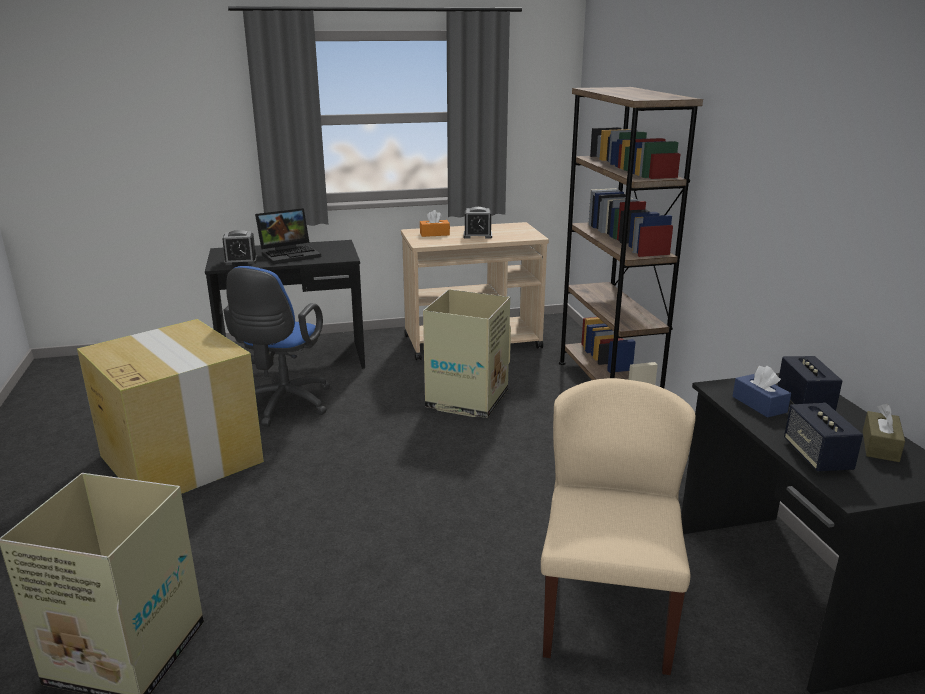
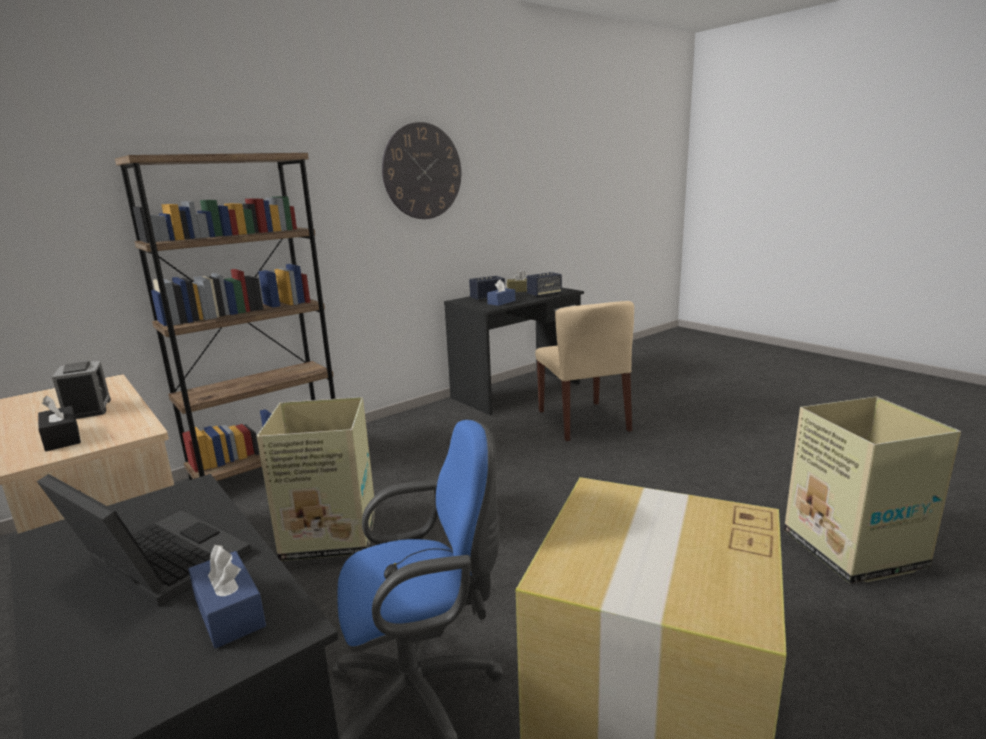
camera: 115 degrees left, 5 degrees down
(241, 261) = (229, 612): alarm clock -> blue tissue box
(434, 234) = (62, 438): orange tissue box -> black tissue box
(605, 612) = (583, 421): beige chair -> beige chair turned 90 degrees counterclockwise
(832, 151) = (422, 171): none -> wall clock

